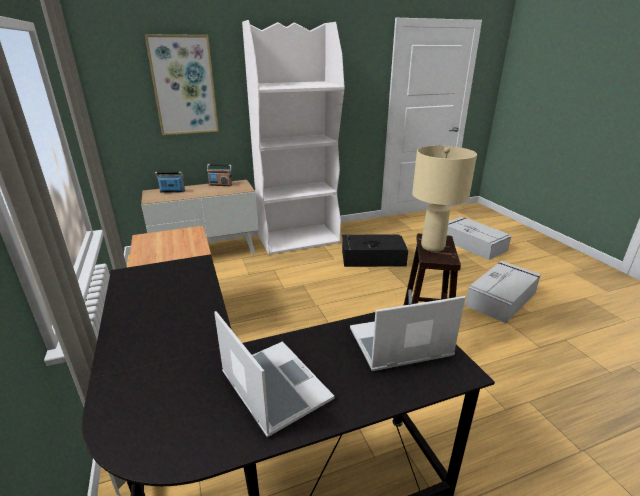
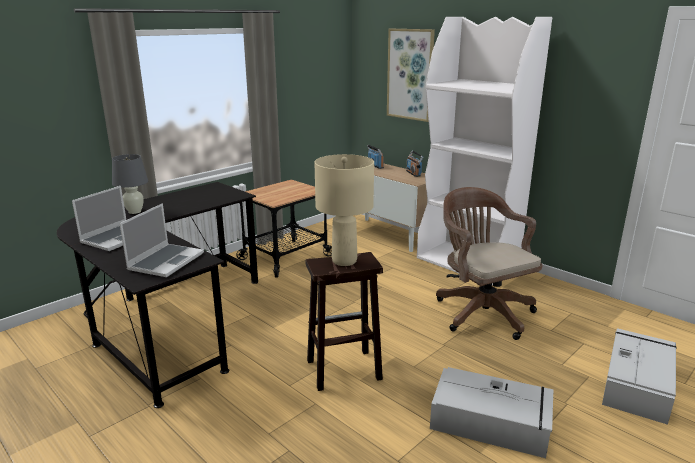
camera: 65 degrees right, 5 degrees down
(156, 359) = (134, 211): none -> grey table lamp
(371, 258) = (481, 311): black storage box -> brown office chair
(399, 344) = (166, 261): laptop -> laptop turned 60 degrees clockwise

